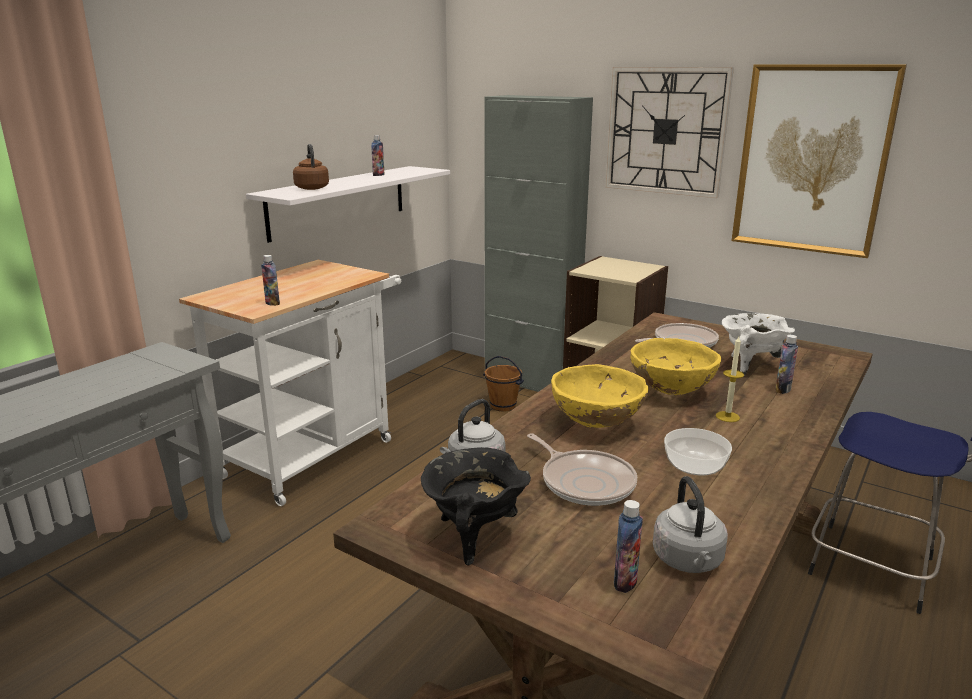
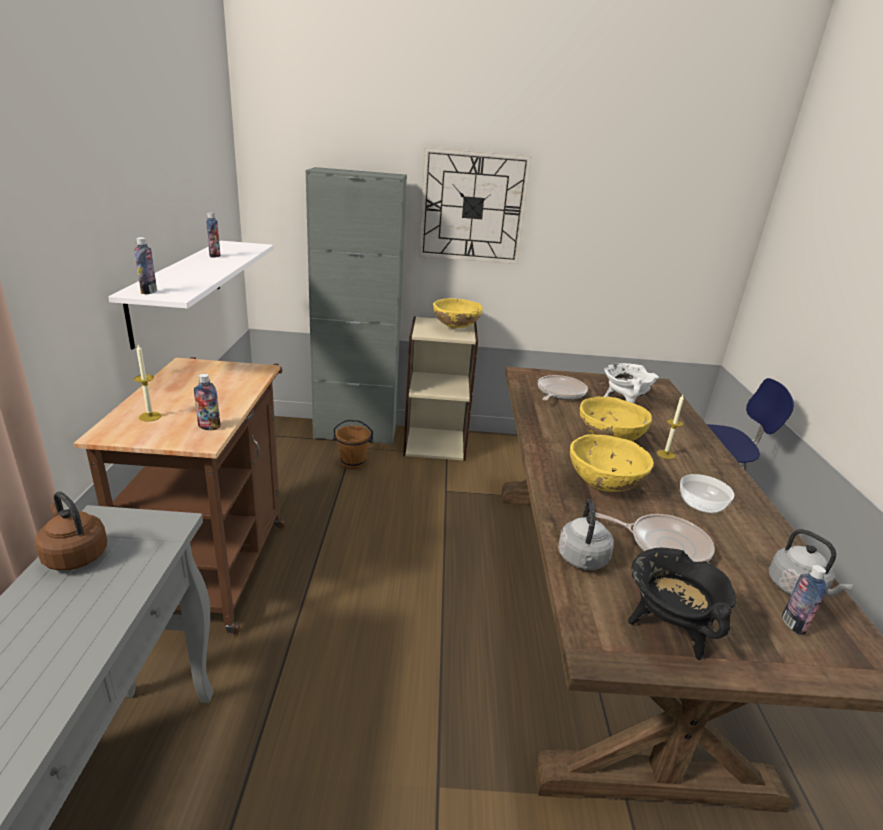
camera: 35 degrees left, 5 degrees up
(244, 291) = (150, 416): none -> candle
(311, 188) = (177, 281): brown kettle -> brown kettle (74, 555)
(316, 453) = (218, 563): white cart -> brown cart
(632, 269) = (456, 328): none -> yellow bowl
(783, 390) = (664, 421): bottle -> bottle (149, 292)
(812, 160) = (589, 233): picture -> none

